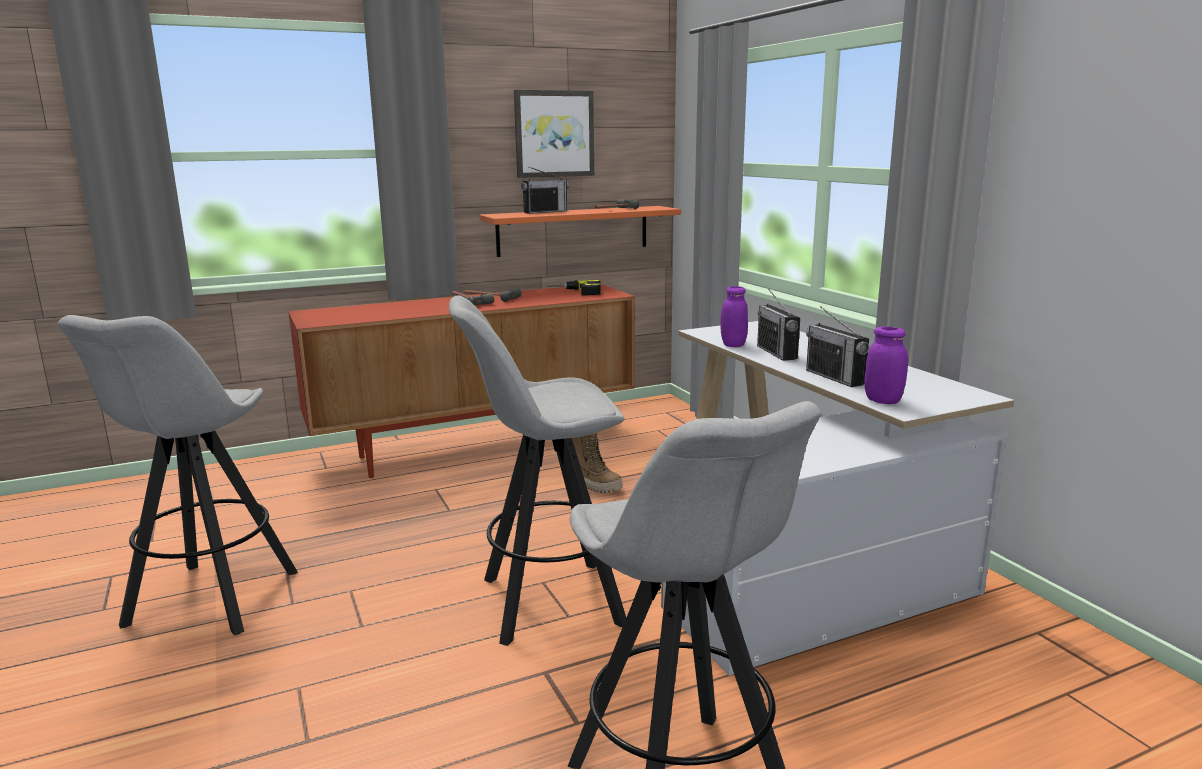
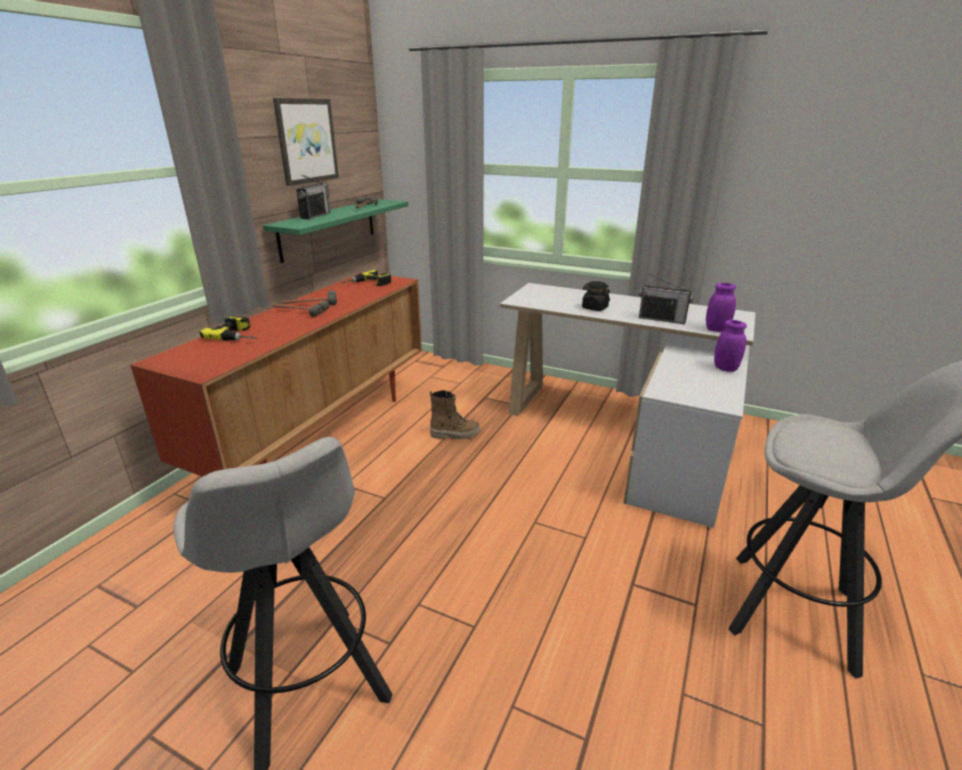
camera: 40 degrees left, 10 degrees up
(389, 308) = (240, 335): none -> power drill
(546, 601) = (558, 534): grey stool -> none
(573, 230) = (329, 229): orange shelf -> green shelf
(733, 345) = (559, 308): purple jar -> purple jar (725, 368)
(776, 352) = (594, 308): radio -> black jar

